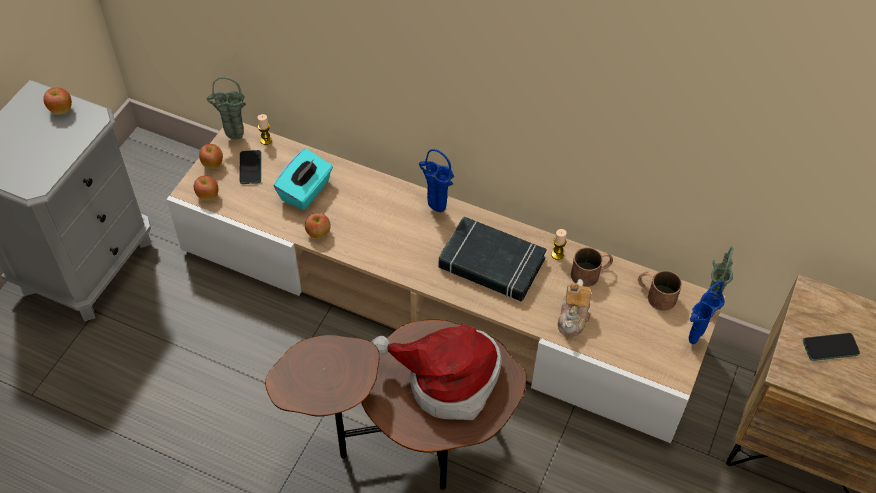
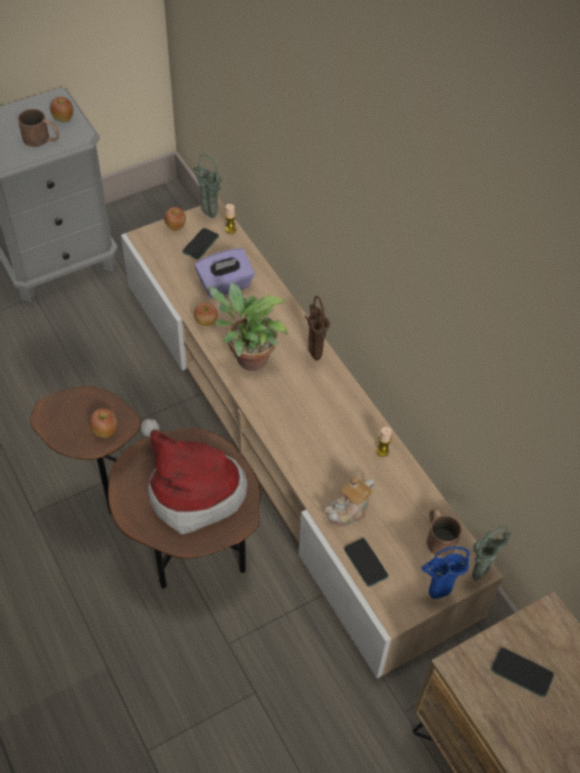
camera: 35 degrees right, 0 degrees up
(208, 196) = (151, 248): apple -> apple (105, 431)
(306, 191) = (225, 285): turquoise tissue box -> purple tissue box
(382, 243) = (247, 358): none -> potted plant
(434, 209) = (313, 355): blue vase -> brown vase
(491, 264) = (319, 426): black book -> none
(591, 273) = (398, 484): brown mug -> brown mug (42, 139)
(621, 350) = (365, 562): none -> phone

